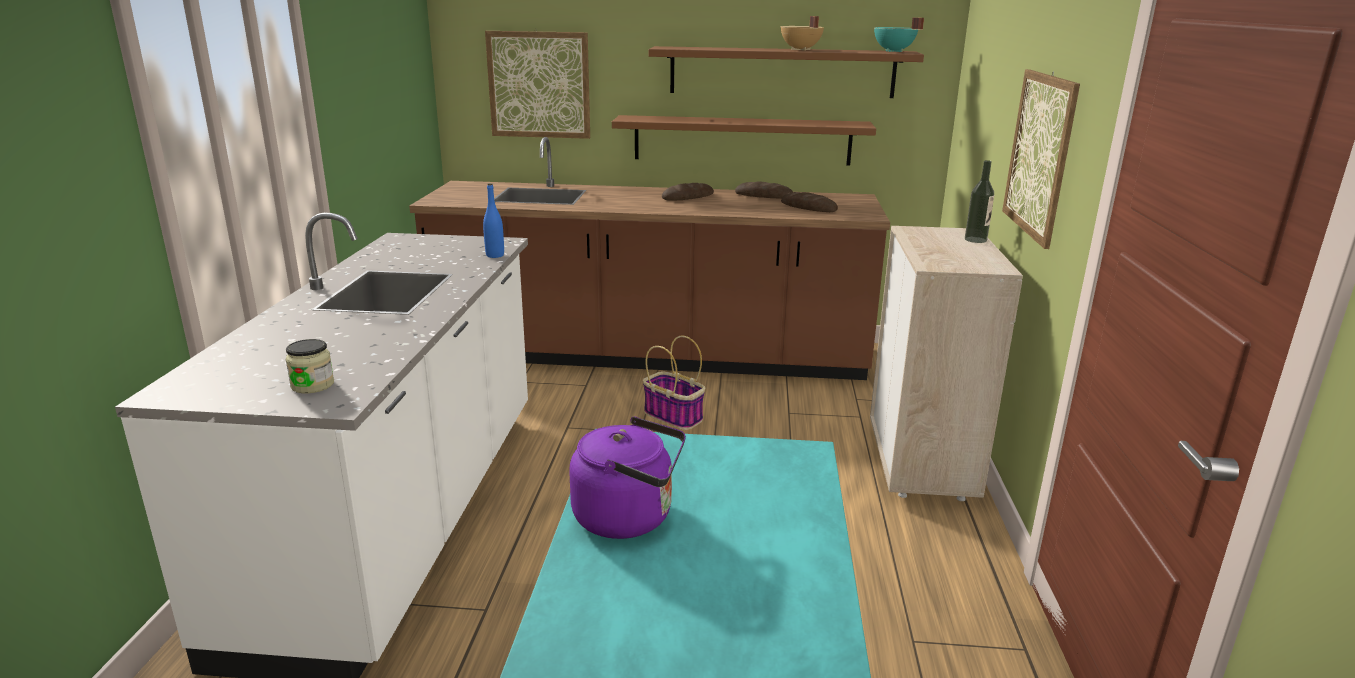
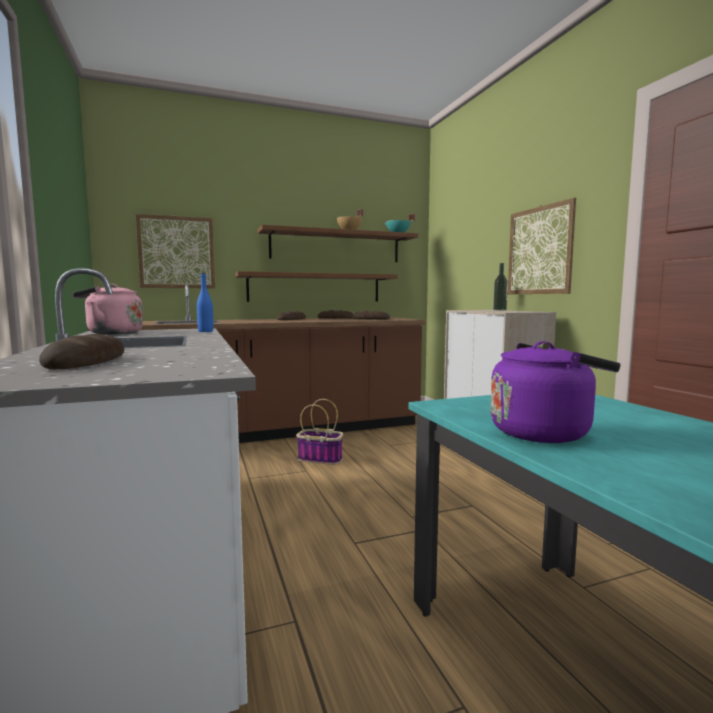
camera: 25 degrees left, 15 degrees down
(282, 353) = (87, 362): none -> bread
(312, 385) = (162, 368): jar -> none
(395, 250) = (111, 333): none -> pink kettle

